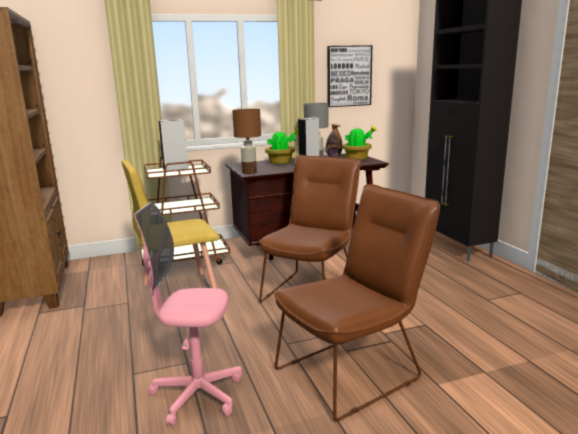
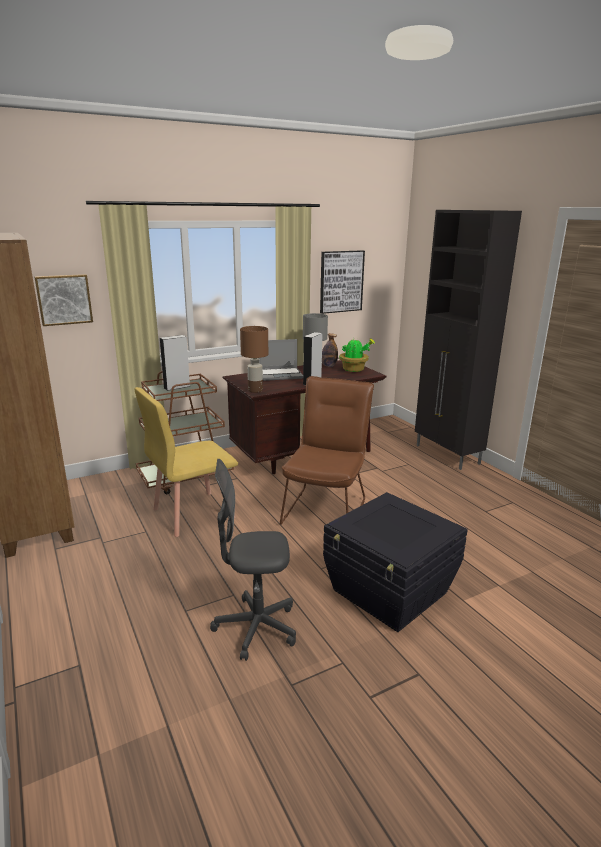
camera: 10 degrees left, 5 degrees up
(75, 86) = (64, 299): none -> picture
(197, 395) = (256, 628): pink office chair -> grey office chair
(281, 162) = (280, 375): potted plant -> laptop
(355, 370) = (390, 592): brown chair -> black storage box

